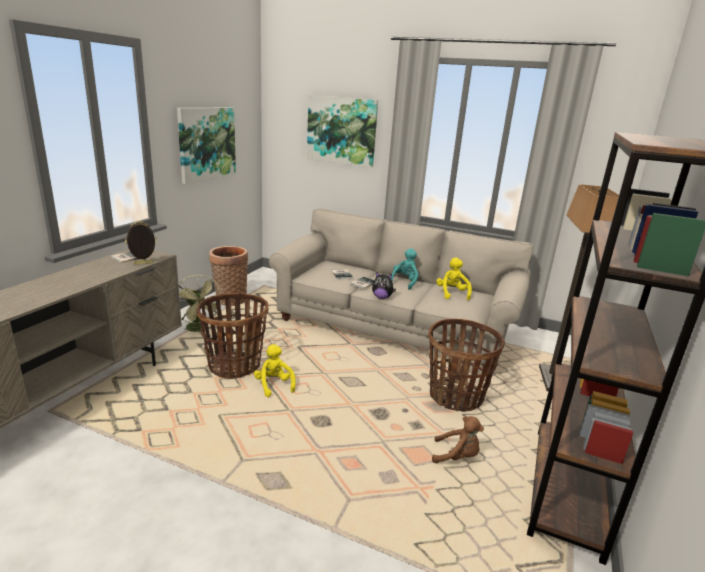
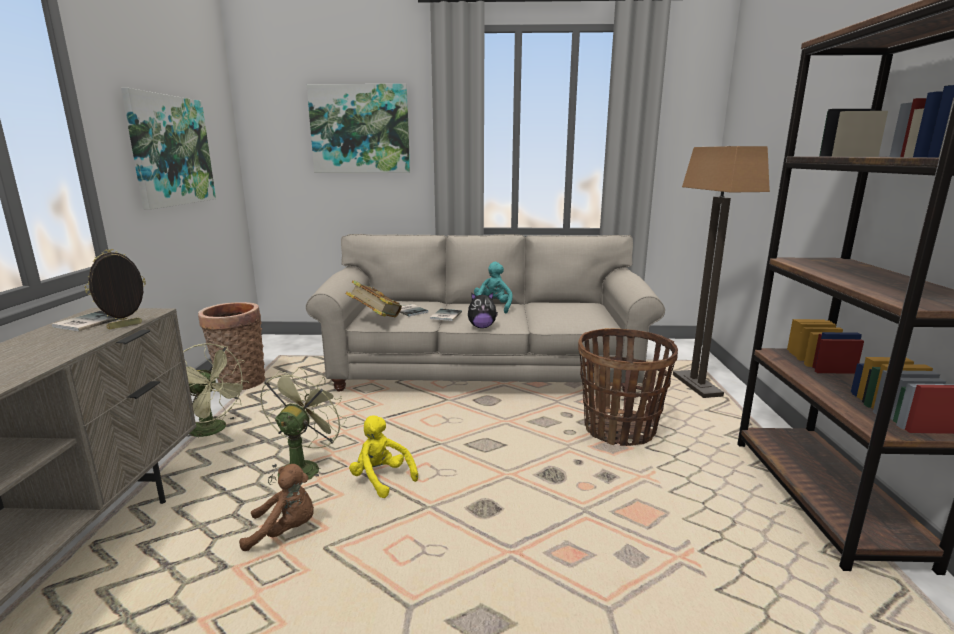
camera: 20 degrees left, 5 degrees down
(234, 365) = (302, 467): basket -> green fan
(313, 276) = (375, 319): none -> book
(452, 294) = (559, 308): yellow plush toy -> none
(457, 456) = (683, 500): brown plush toy -> brown plush toy (285, 531)

